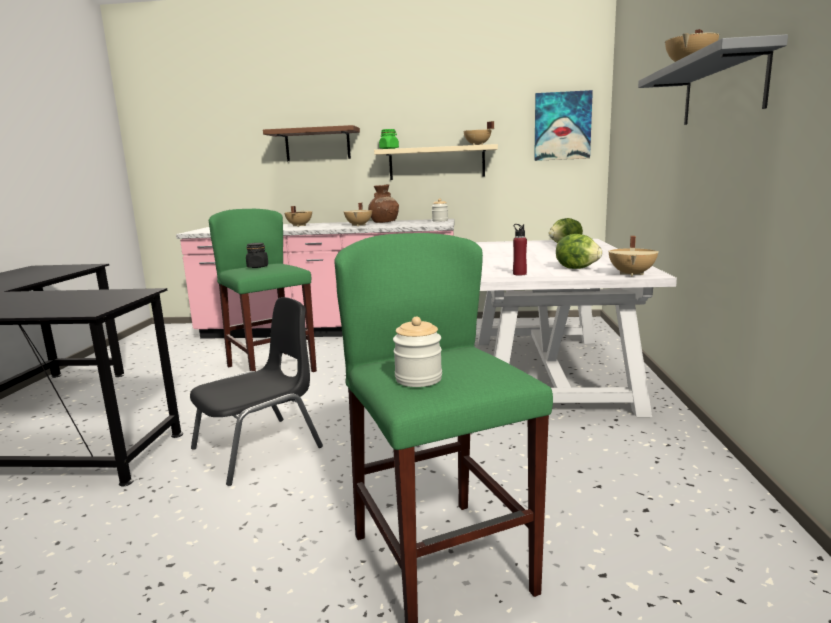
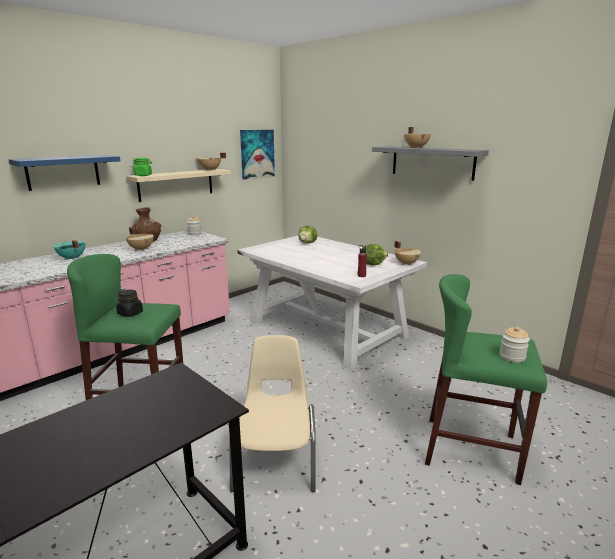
camera: 50 degrees left, 5 degrees up
(259, 448) = (276, 459): black chair -> beige chair
(299, 226) = (71, 258): beige cooking pot -> turquoise cooking pot
(317, 145) = (63, 172): brown shelf -> blue shelf

